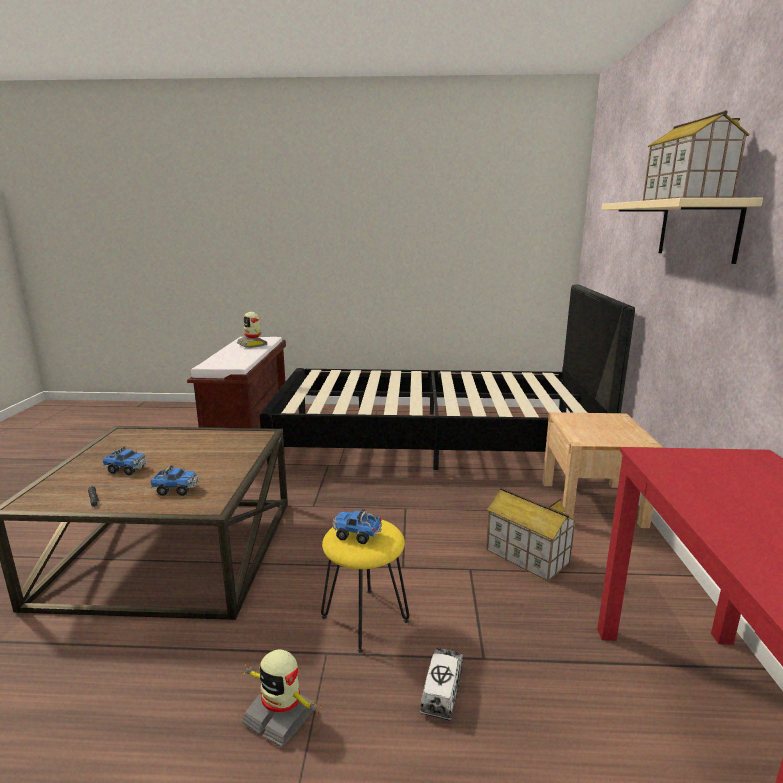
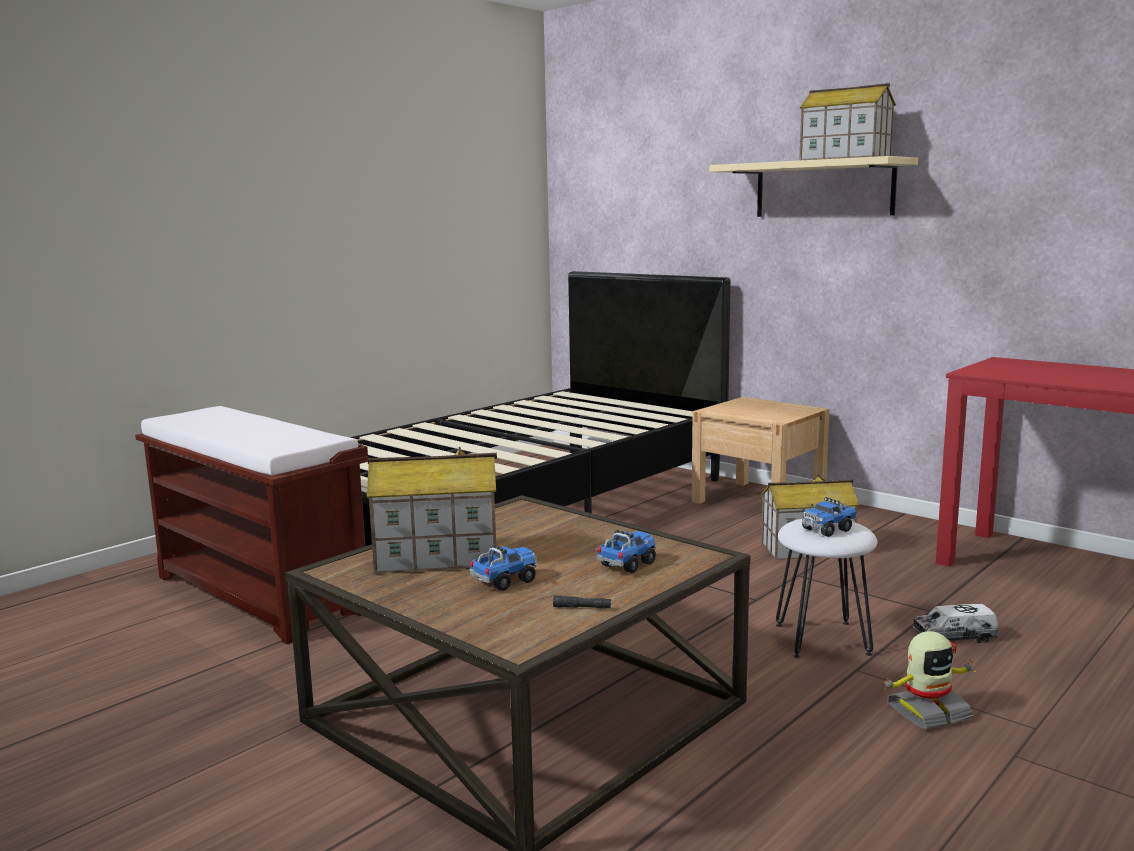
camera: 50 degrees left, 5 degrees down
(154, 444) = (436, 557): none -> toy house
(253, 344) = (228, 419): toy robot -> none
(365, 619) = (823, 639): yellow stool -> white stool
(442, 689) = (954, 637): toy truck -> toy truck turned 60 degrees counterclockwise

